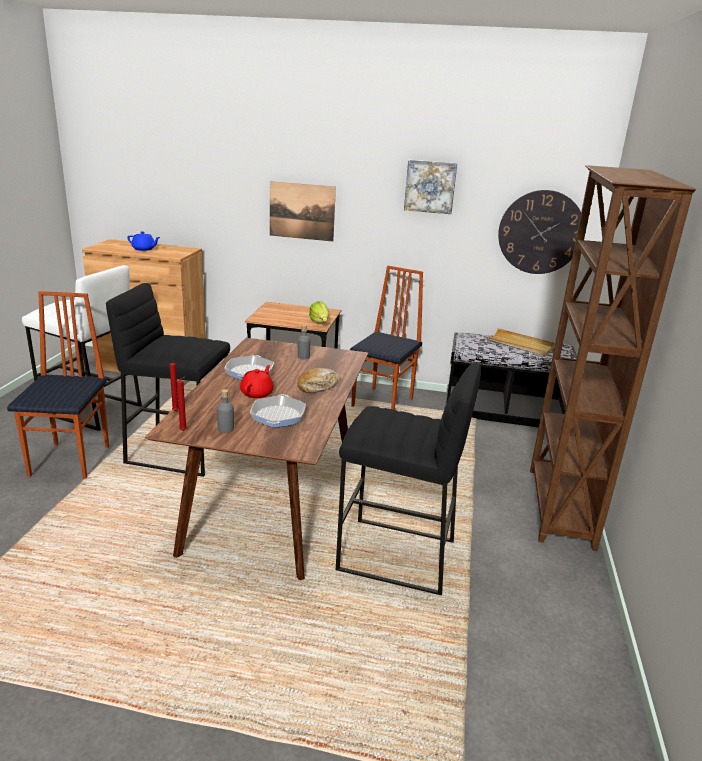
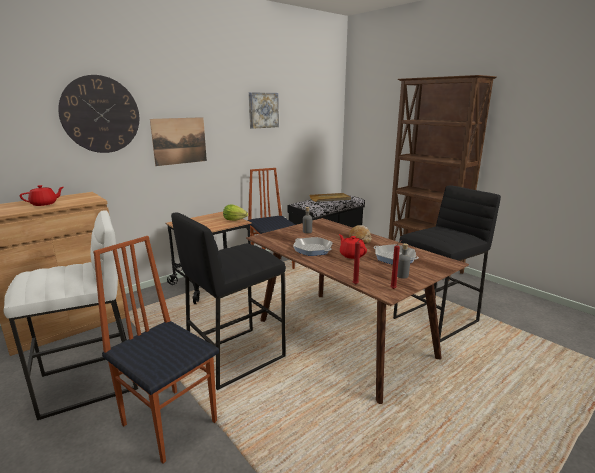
camera: 50 degrees left, 5 degrees down
(144, 249) = (44, 204): blue teapot -> red teapot
(540, 232) = (319, 131): wall clock -> wall clock (100, 114)

